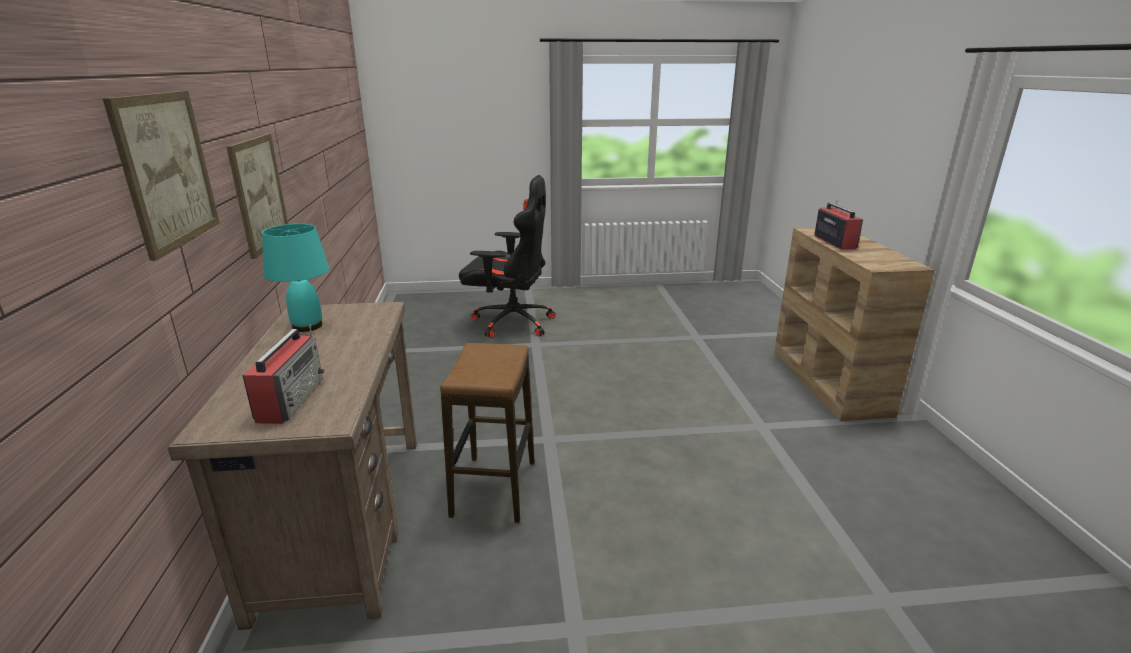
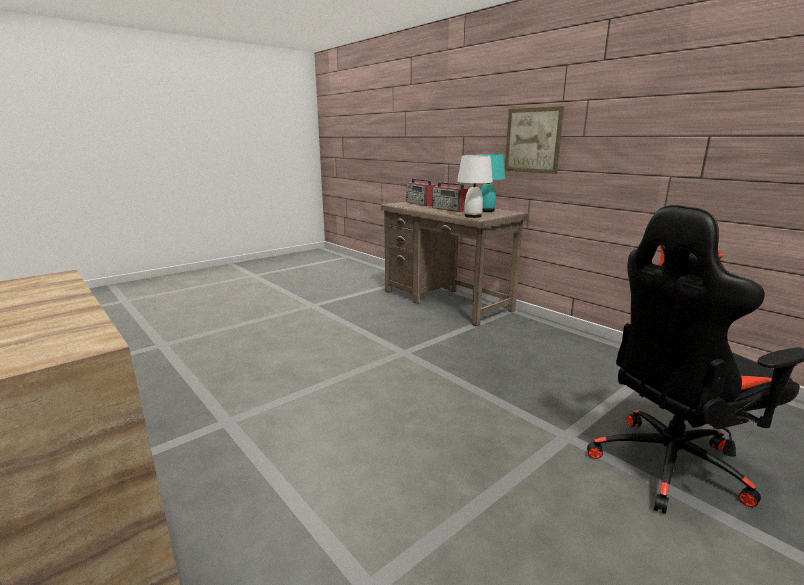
camera: 145 degrees right, 5 degrees down
(167, 170) = (464, 113): picture -> none
(377, 314) = (473, 216): none -> white table lamp
(494, 488) = (399, 324): stool -> none
(834, 242) = (65, 314): radio -> radio (449, 209)

